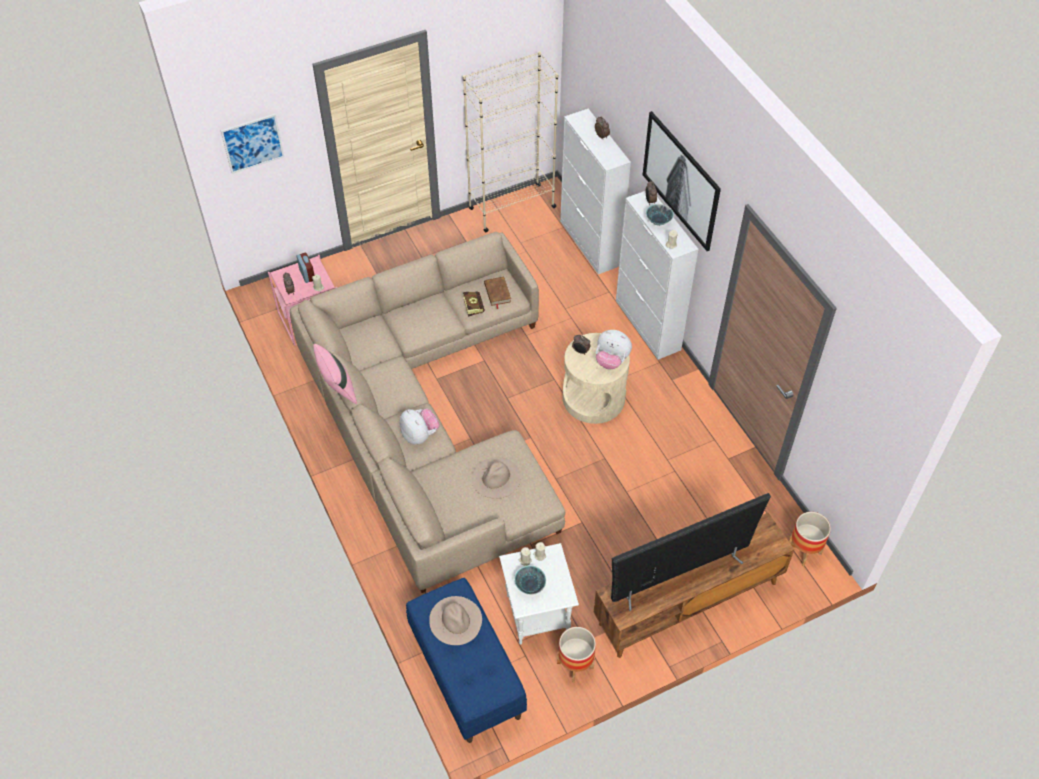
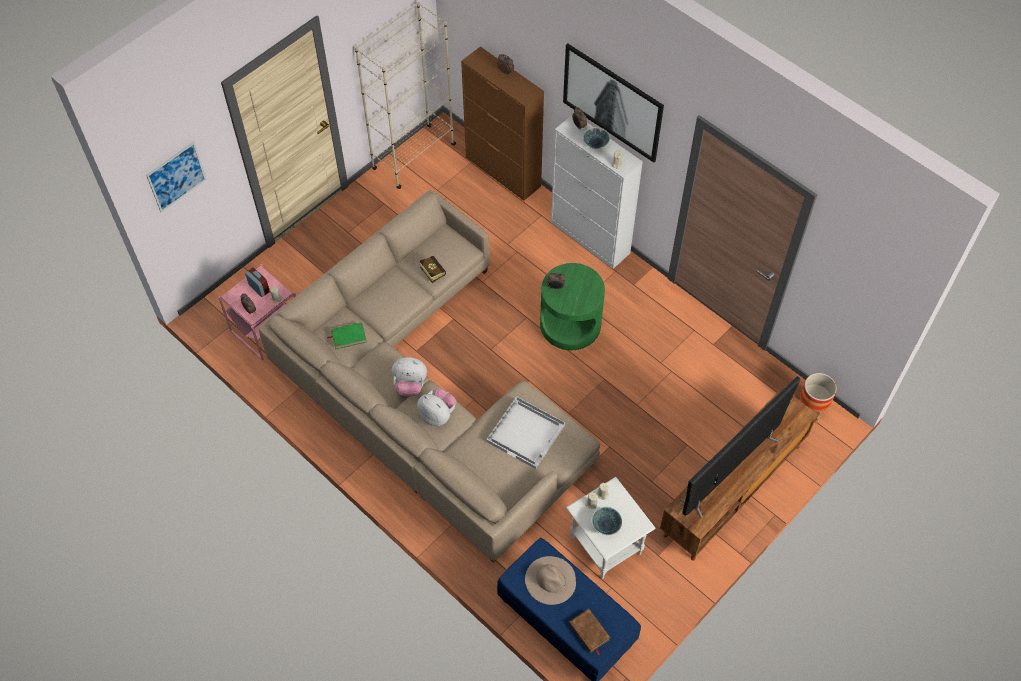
camera: 20 degrees left, 5 degrees up
(337, 389) = (348, 396): pink pillow -> none
(370, 341) = (348, 337): none -> green book
(496, 478) = (526, 433): beige hat -> white tray
(497, 293) = (448, 251): brown book -> brown book (589, 632)
(575, 665) = (658, 581): planter -> none
(590, 243) = (503, 172): white cabinet -> brown cabinet
(594, 398) = (570, 324): beige side table -> green side table
(611, 360) = (587, 287): plush toy -> plush toy (410, 385)

